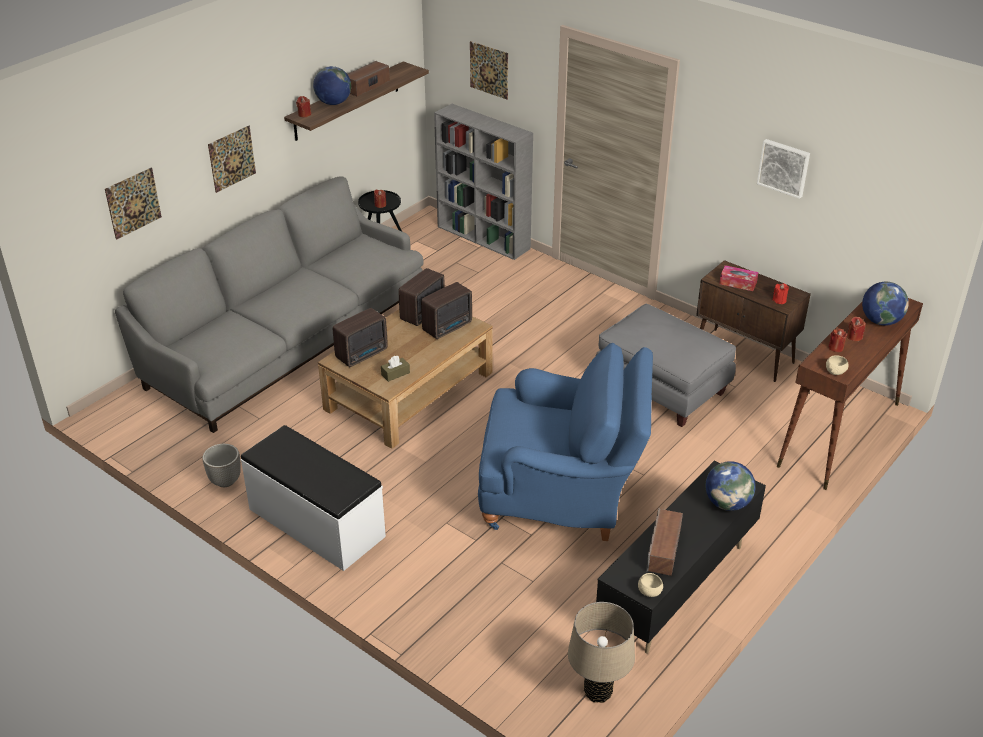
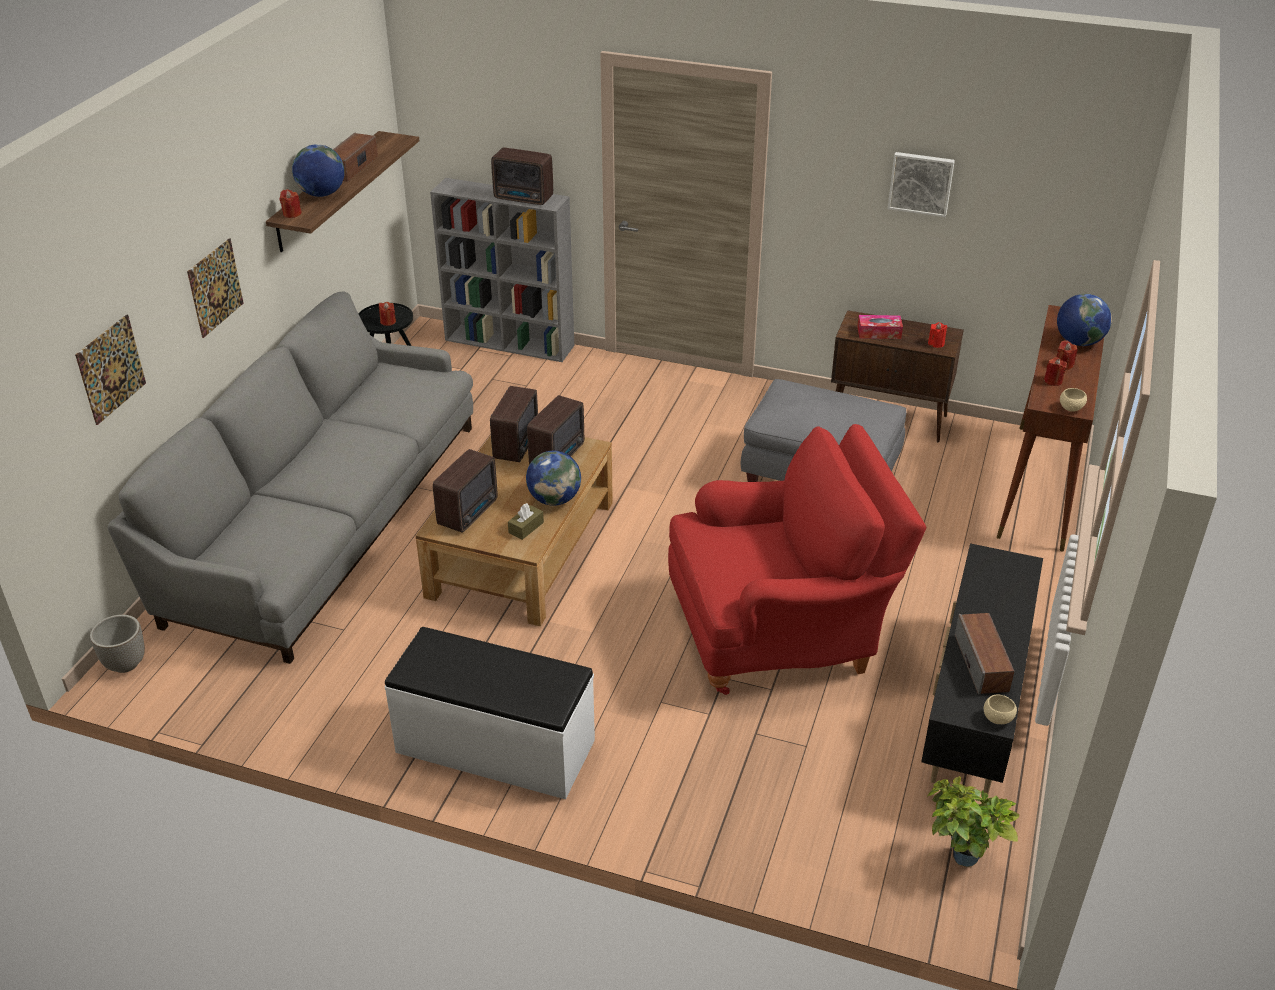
camera: 20 degrees left, 0 degrees up
(225, 480) = (341, 723): planter -> planter (125, 663)
(489, 70) = (498, 125): picture -> none
(498, 129) = (524, 198): none -> radio
(562, 495) = (781, 632): blue armchair -> red armchair
(598, 692) = (959, 860): beige table lamp -> potted plant
(727, 503) = (1016, 590): globe -> globe (554, 499)

